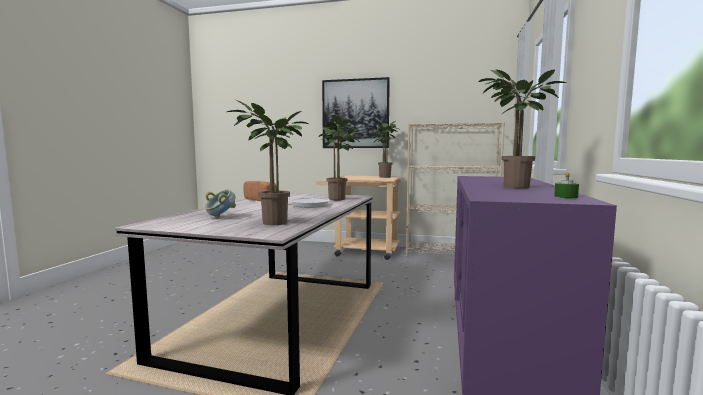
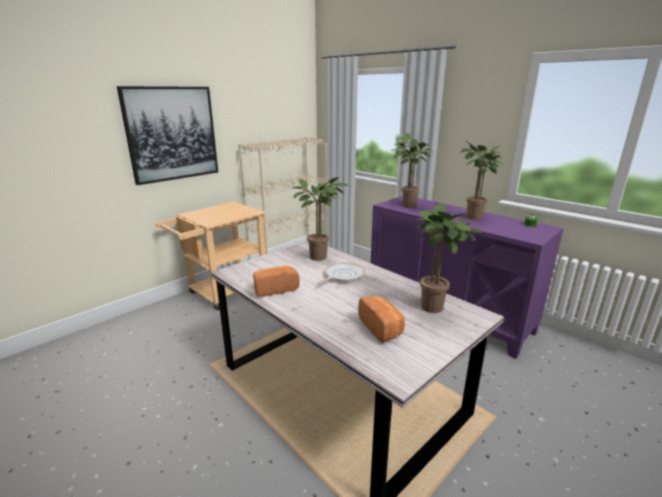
camera: 60 degrees left, 15 degrees up
(220, 217) = (382, 328): bowl -> bread
(384, 177) = (232, 207): potted plant -> potted plant (406, 205)

